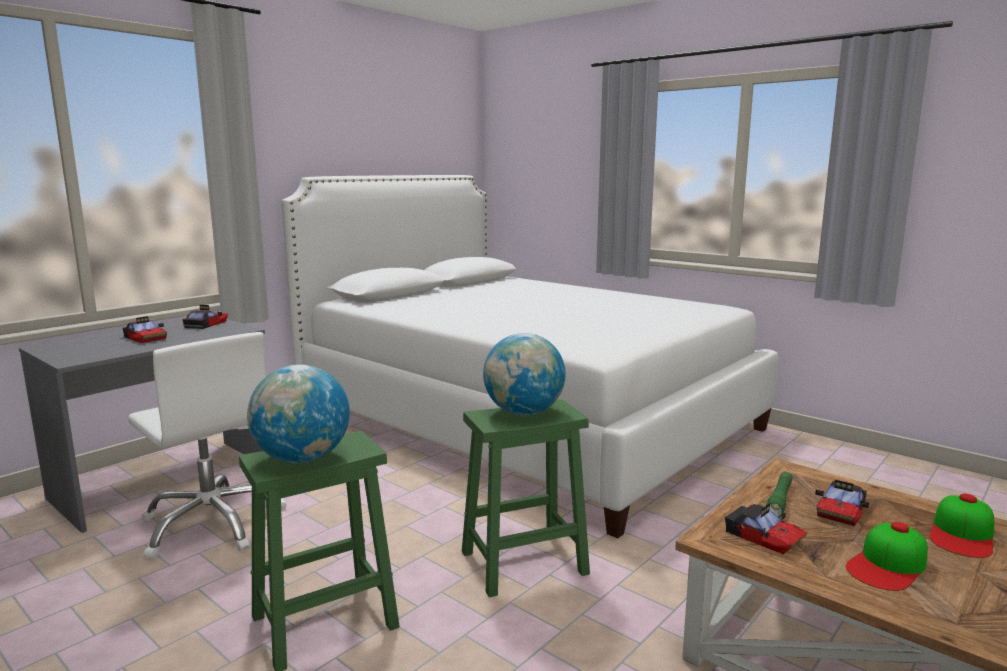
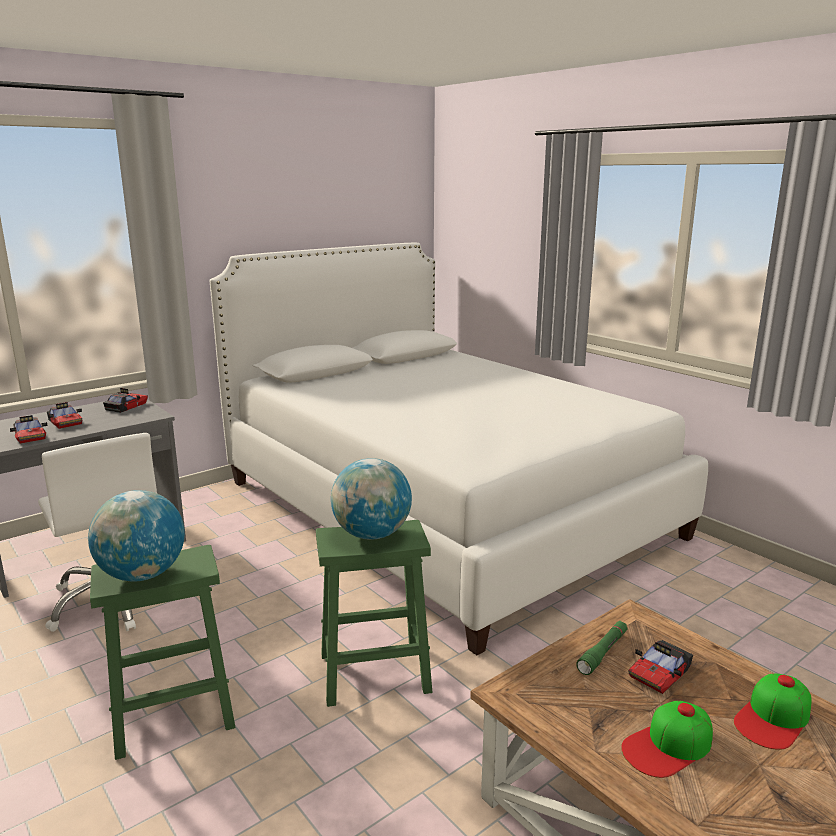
camera: 10 degrees right, 5 degrees up
(764, 536) = (560, 696): toy car -> toy car (30, 436)

